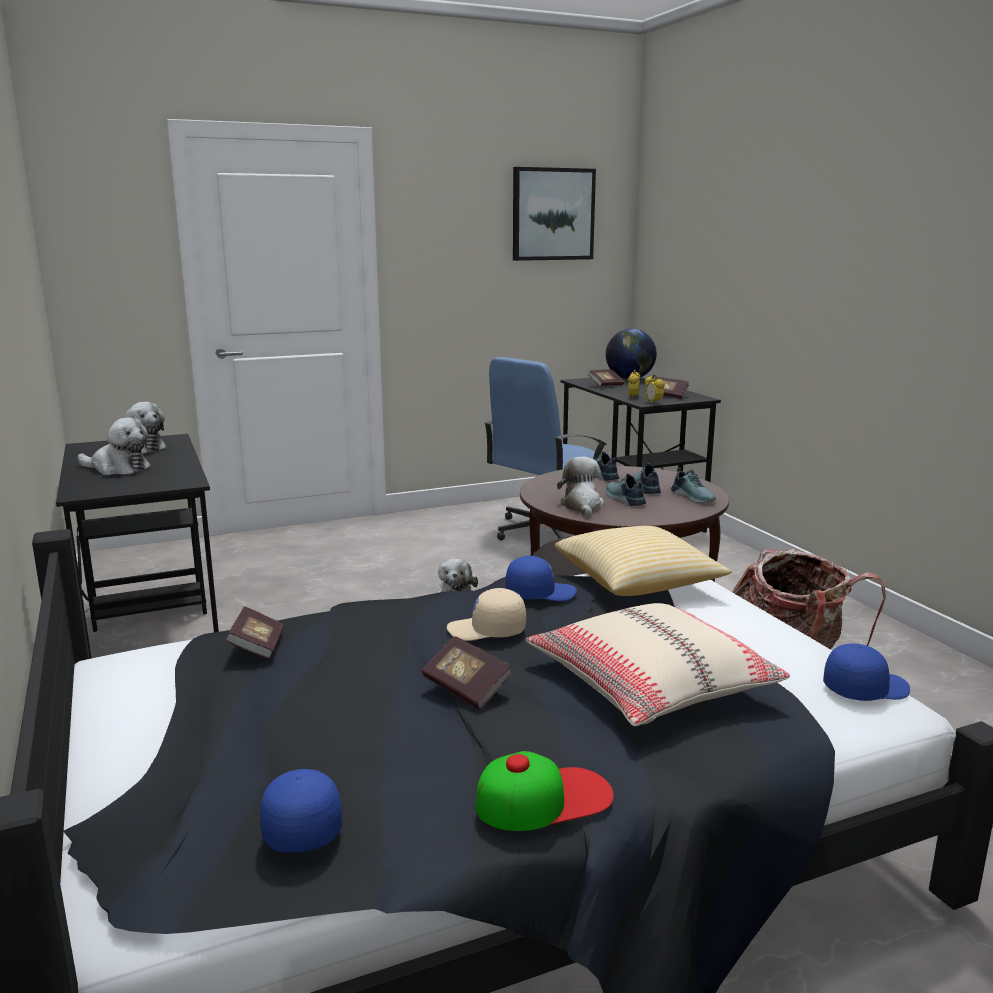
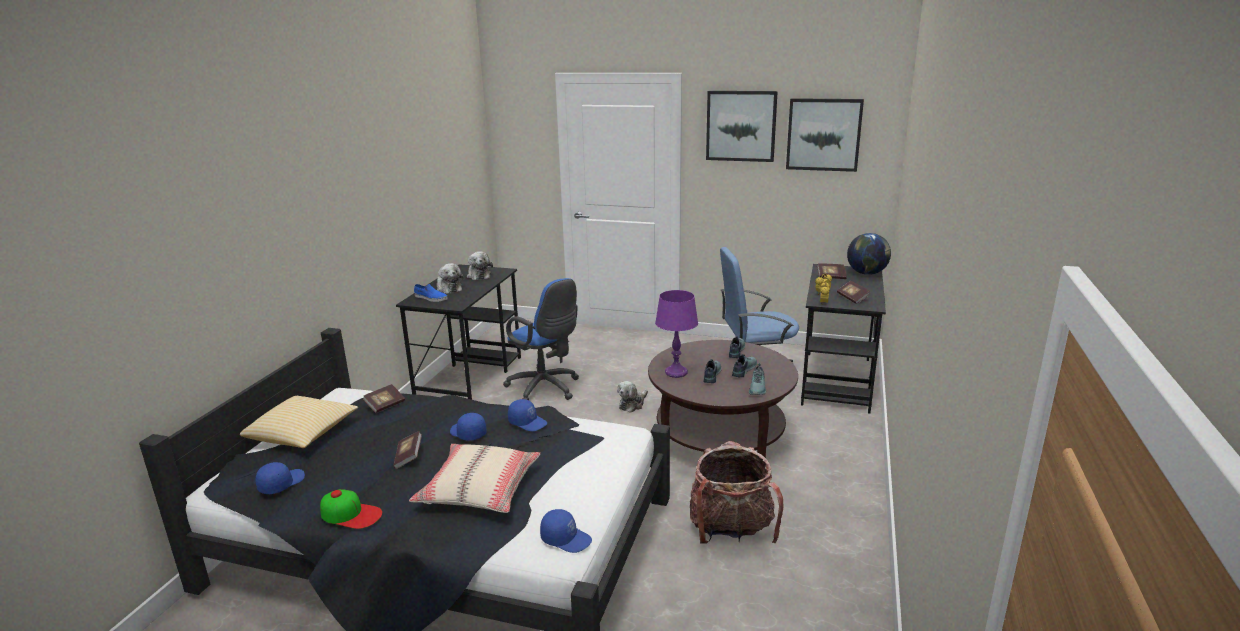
camera: 40 degrees right, 5 degrees up
(111, 483) = (430, 298): none -> blue shoe
(306, 614) = (546, 389): none -> blue office chair
(455, 204) = (741, 126): none -> picture
(487, 631) = (467, 433): beige cap -> blue cap
(582, 506) = (676, 372): plush toy -> purple table lamp
(638, 583) = (589, 435): pillow -> pillow (303, 435)

